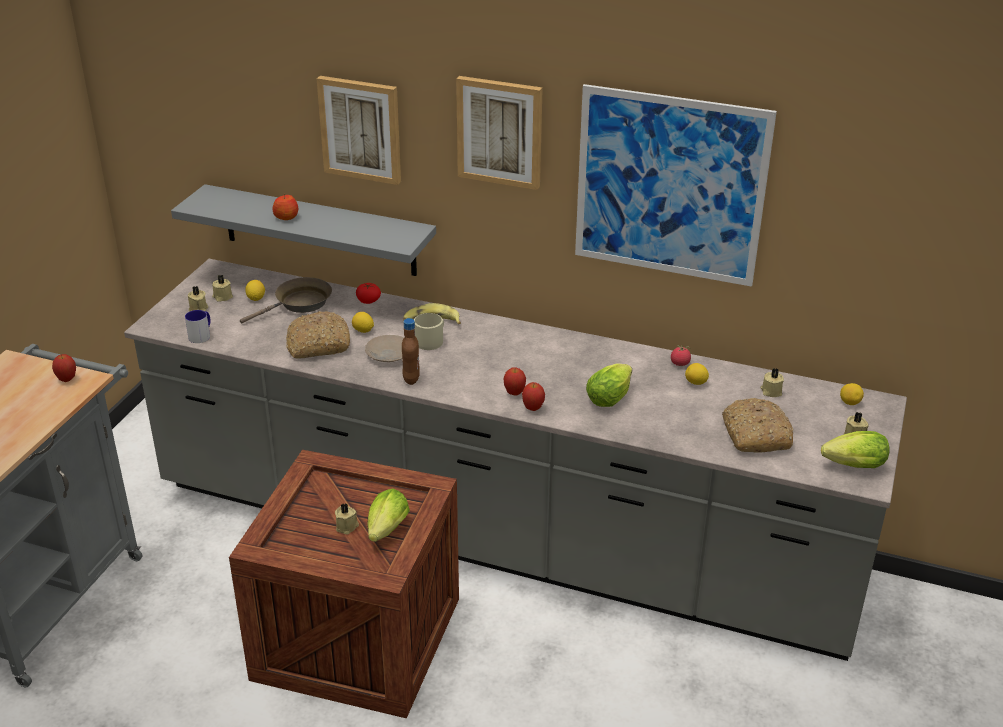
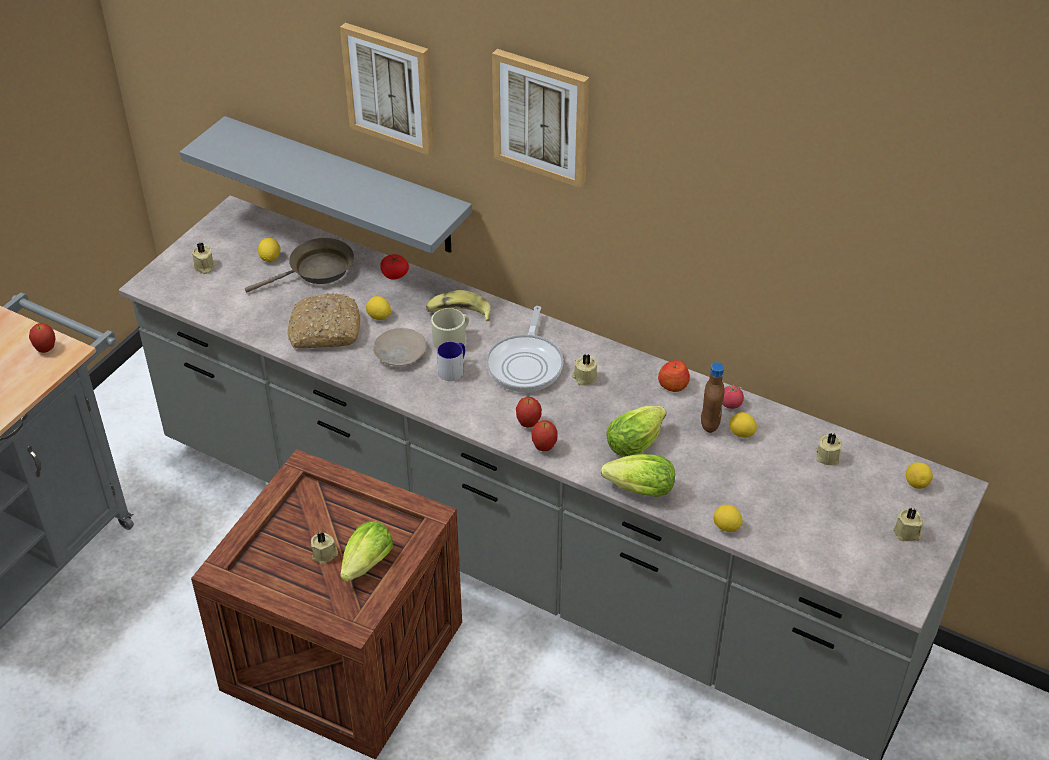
camera: 10 degrees right, 10 degrees up
(201, 335) = (200, 303): mug -> mug (454, 369)
(222, 297) = (233, 252): beige candle -> beige candle (584, 377)
(286, 217) = (305, 174): apple -> apple (673, 385)
(411, 379) = (417, 390): brown bottle -> brown bottle (710, 424)
(499, 352) = (526, 364): none -> frying pan
(670, 186) = (730, 209): picture -> none
(705, 448) = (726, 527): none -> lemon
(754, 435) = (789, 515): bread -> none
(851, 466) = (890, 572): lettuce -> lettuce (636, 489)

